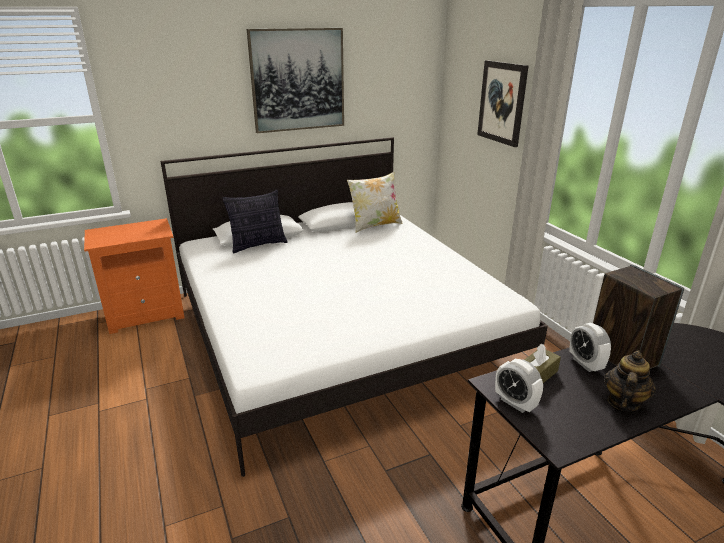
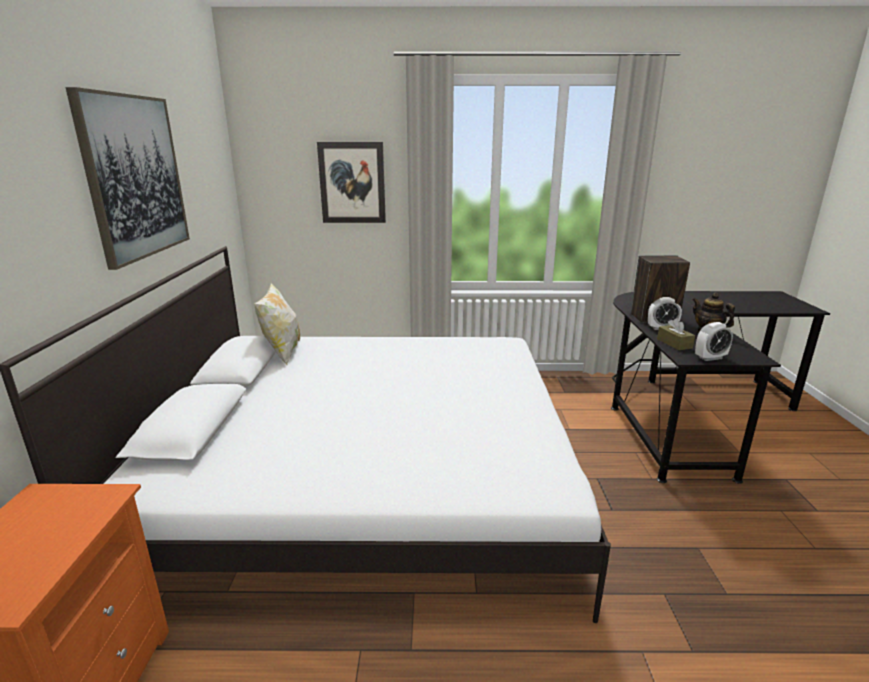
camera: 65 degrees left, 5 degrees down
(258, 245) = (224, 434): pillow -> none

